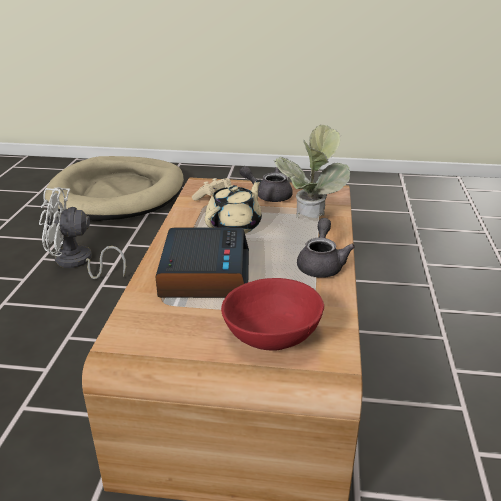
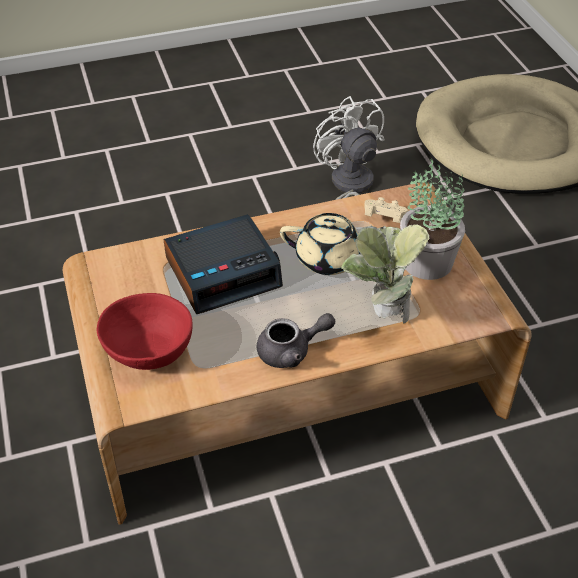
camera: 65 degrees right, 15 degrees up
(268, 195) = (425, 261): grey teapot -> potted plant

